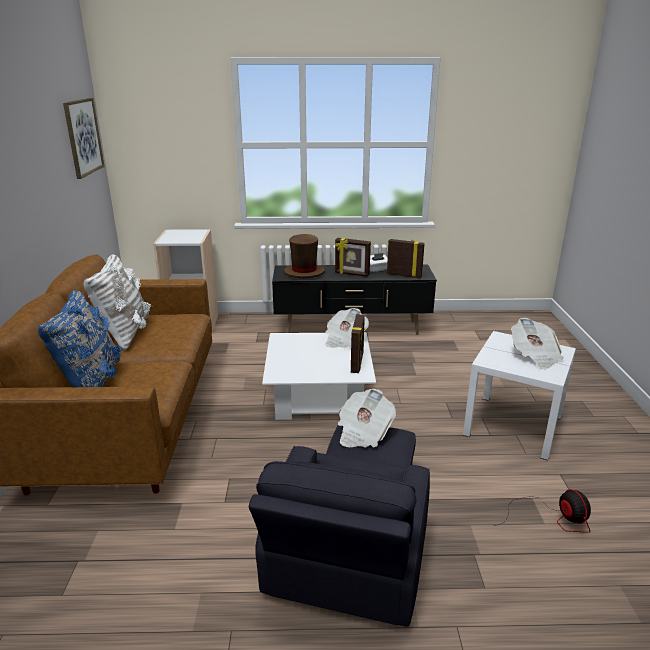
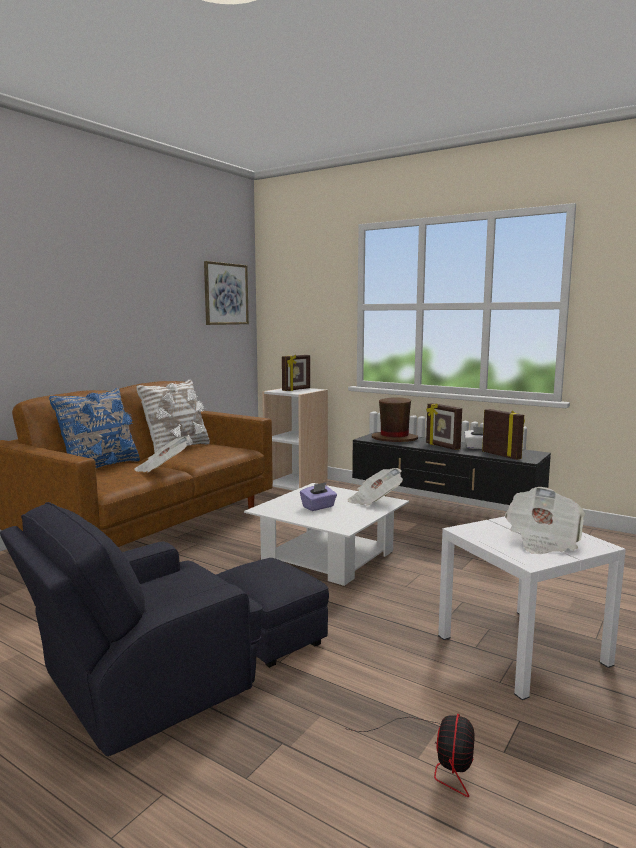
camera: 35 degrees right, 15 degrees down
(314, 360) = (318, 507): none -> purple tissue box
(357, 363) = (356, 518): picture frame -> picture frame (296, 389)
(363, 432) = (267, 566): newspaper -> newspaper (162, 469)

